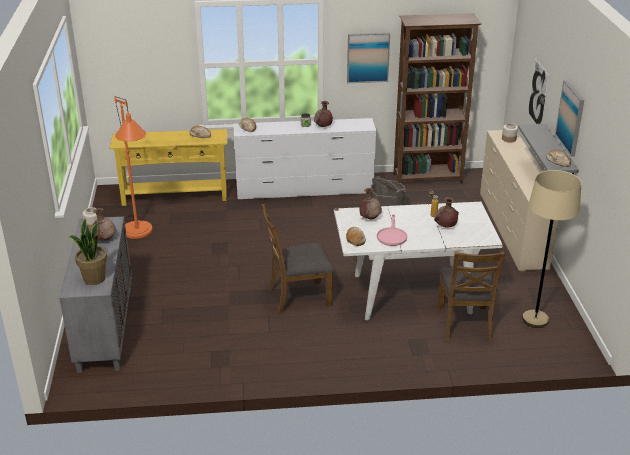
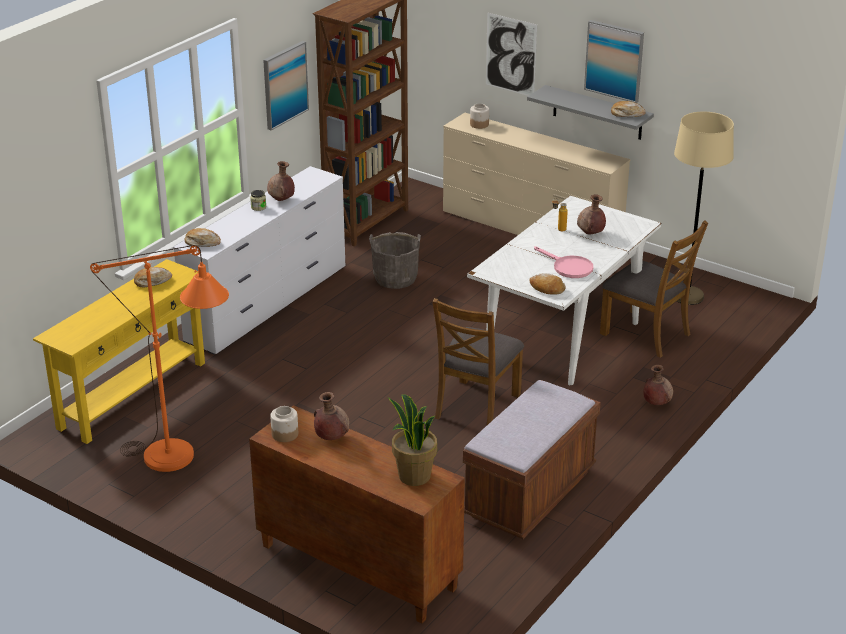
camera: 50 degrees left, 0 degrees up
(104, 328) = (356, 567): grey cabinet -> brown cabinet
(235, 355) = (530, 494): none -> brown bench
(370, 218) = (517, 263): brown vase -> brown vase (656, 403)

